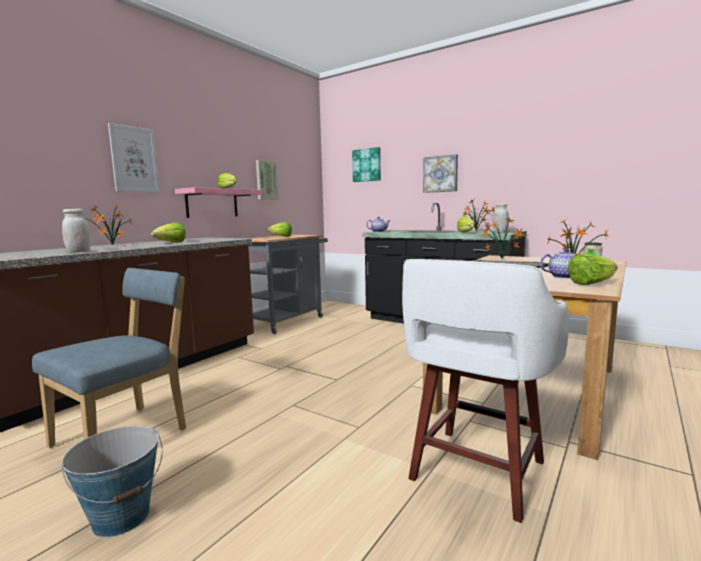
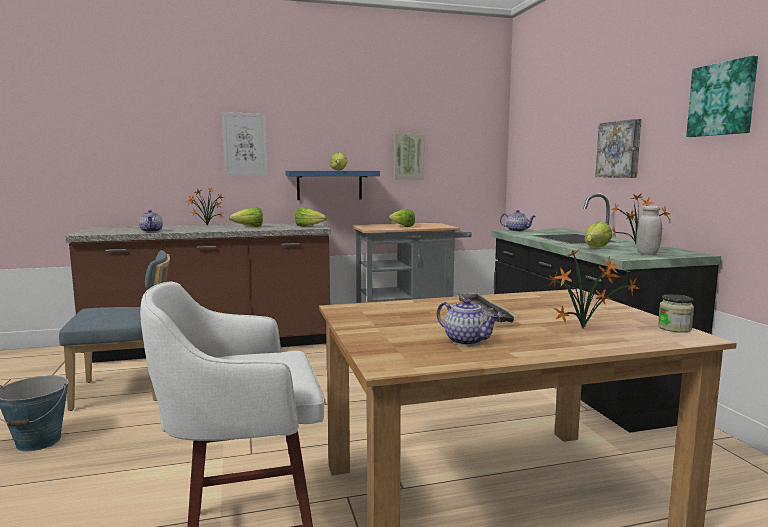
camera: 40 degrees right, 0 degrees up
(78, 252) = (152, 231): white jar -> teapot
(212, 203) = (329, 185): pink shelf -> blue shelf
(367, 165) = (546, 133): picture -> picture (722, 99)
(502, 259) = (551, 299): potted plant -> none
(591, 284) = (435, 358): lettuce -> lettuce (309, 227)

